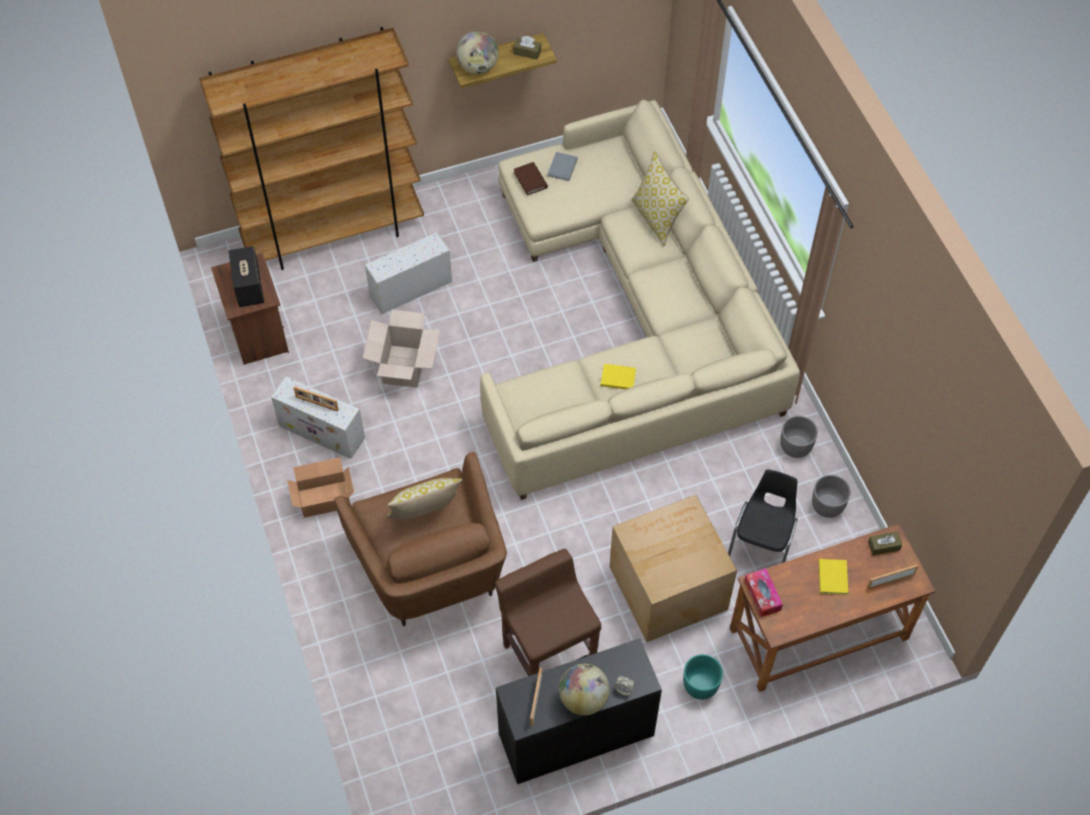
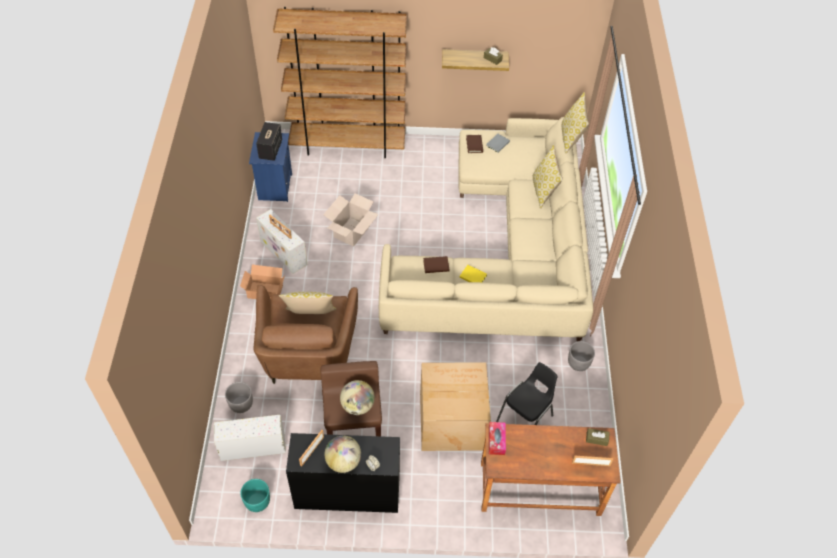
camera: 20 degrees right, 5 degrees down
(257, 336) = (274, 187): brown nightstand -> blue nightstand
(409, 289) = (377, 189): white storage box -> white storage box (251, 447)
(478, 67) = (457, 59): globe -> globe (357, 406)
(561, 380) = (436, 266): none -> brown book
(667, 130) = (571, 138): none -> pillow
(700, 685) = (444, 492): turquoise planter -> turquoise planter (257, 501)
(827, 505) = (583, 408): grey planter -> grey planter (241, 404)
(833, 576) = (551, 446): yellow book -> none

